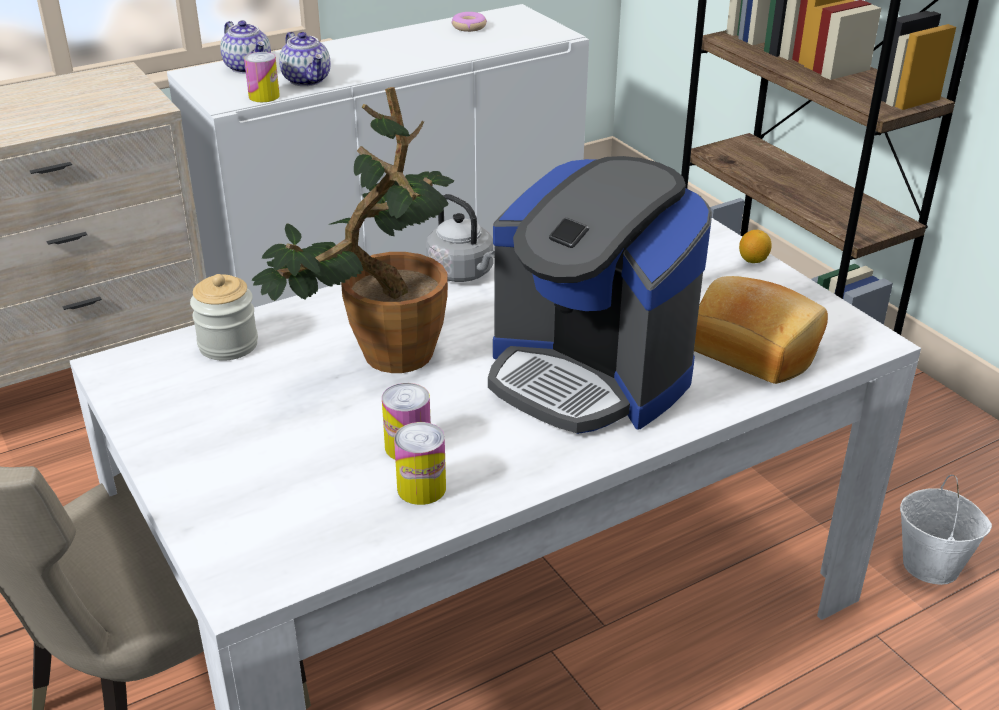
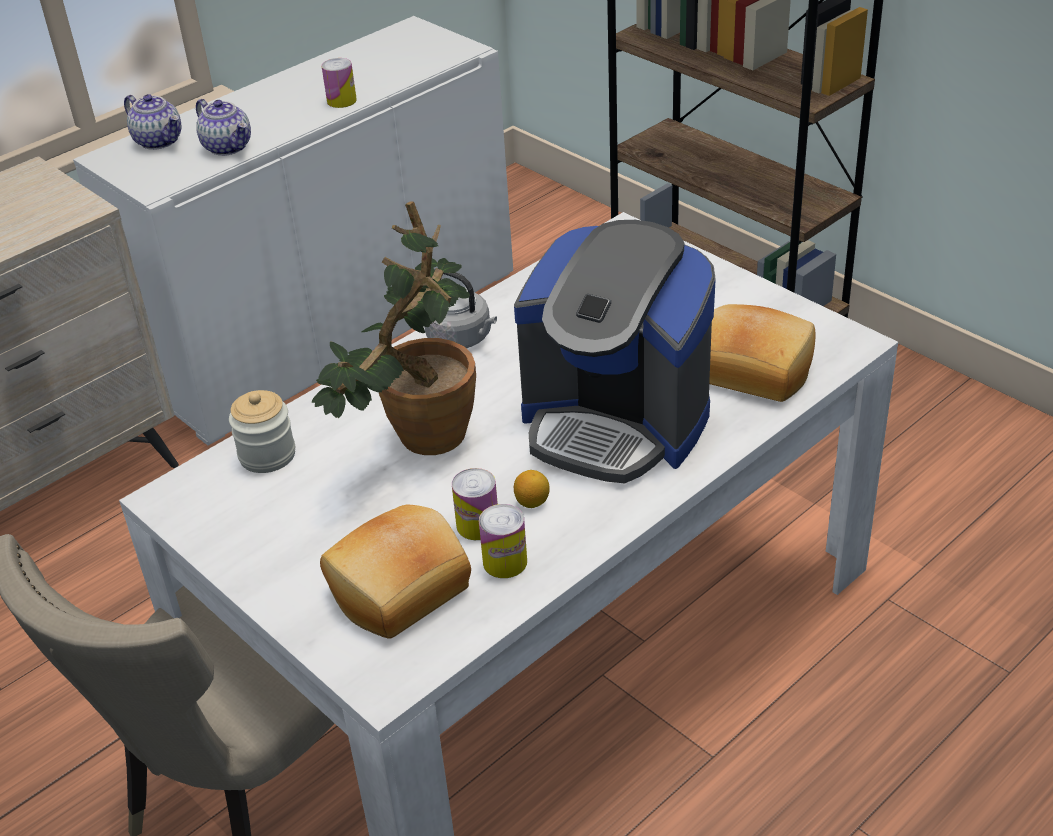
camera: 10 degrees left, 5 degrees up
(264, 96) = (191, 174): can -> can (341, 101)
(301, 496) = (400, 590): none -> bread
(469, 27) = (369, 54): donut -> none
(753, 260) = (727, 277): lemon -> lemon (532, 502)
(932, 566) = (922, 524): white bucket -> none

